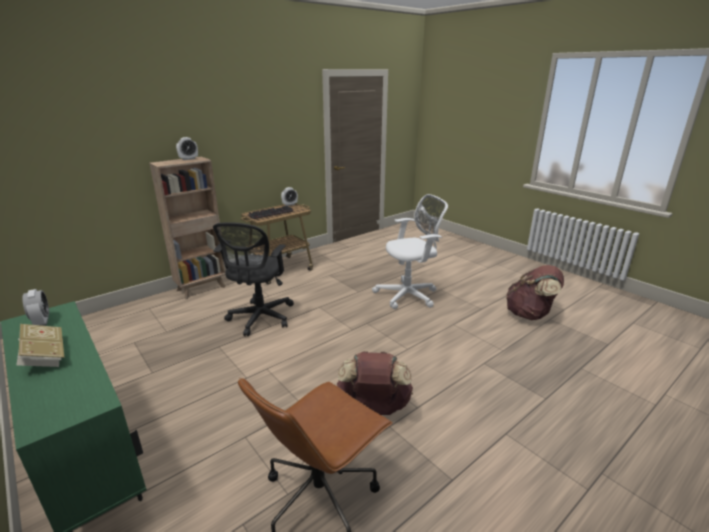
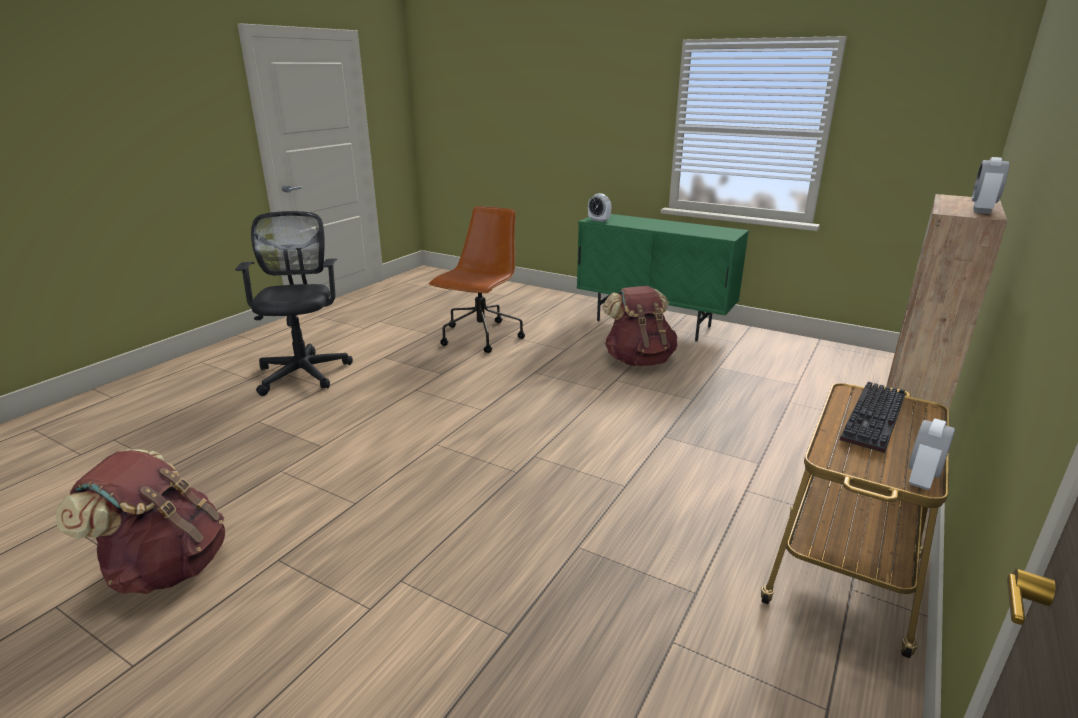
camera: 160 degrees right, 0 degrees up
(42, 321) = (718, 232): alarm clock -> alarm clock (599, 220)
(44, 357) = (665, 224): book -> none
(259, 319) = (695, 443): black office chair -> black office chair (304, 372)
(373, 408) = (461, 381): brown backpack -> brown backpack (638, 360)
(409, 295) = (452, 564): white office chair -> none

